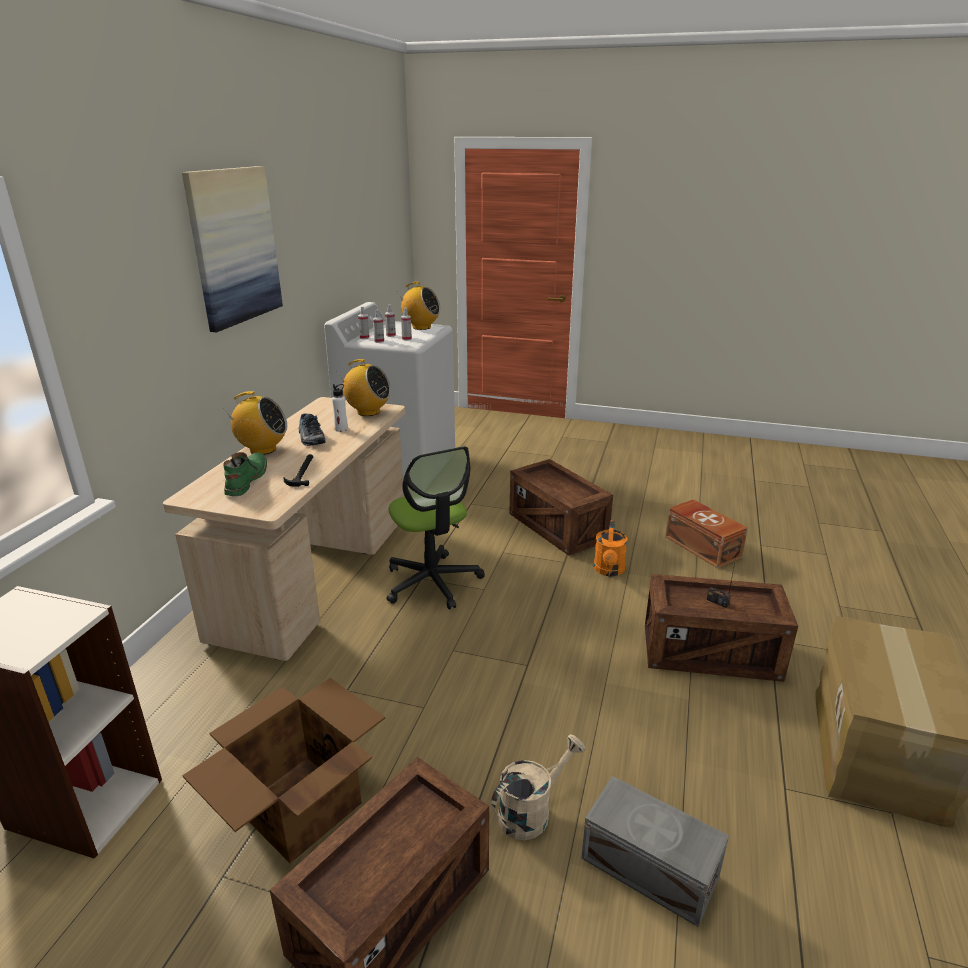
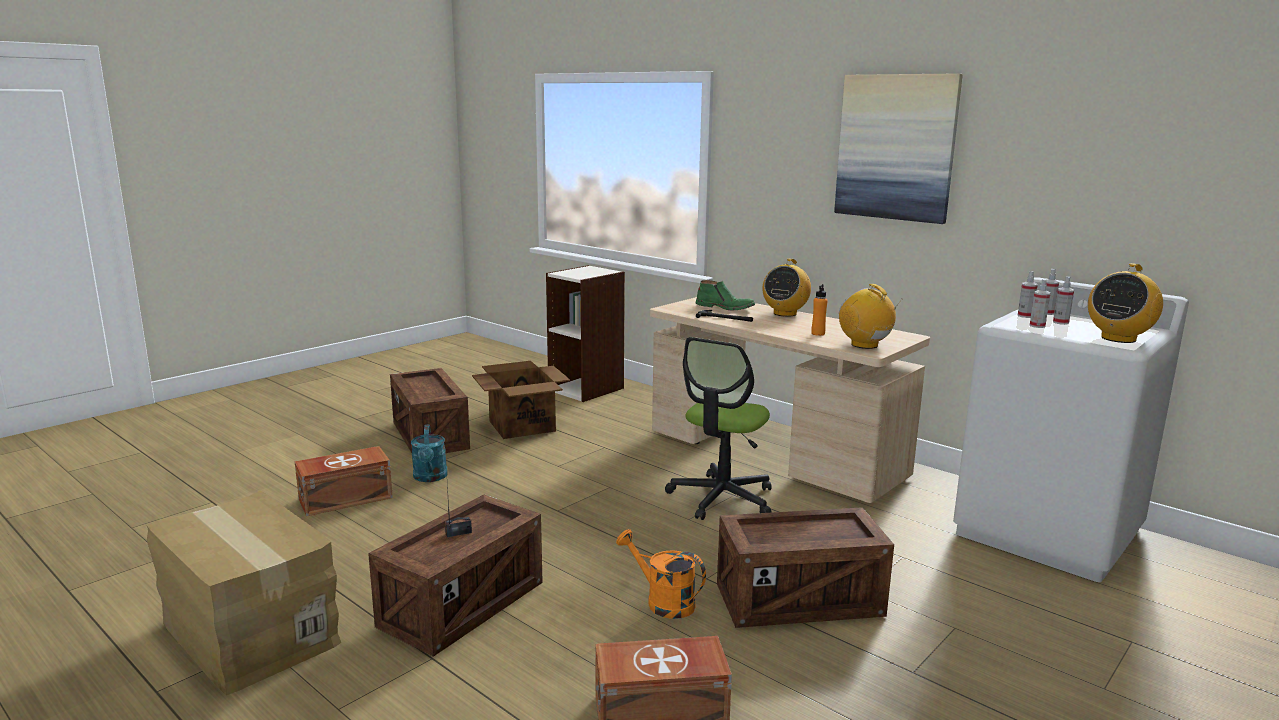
camera: 115 degrees right, 10 degrees down
(310, 438) = (801, 325): shoe -> none
(341, 429) = (818, 333): white bottle -> orange bottle
(368, 412) = (865, 345): radio -> radio turned 105 degrees clockwise
(432, 582) = (721, 498): office chair -> office chair turned 60 degrees counterclockwise
(531, 811) = (430, 478): beige watering can -> turquoise watering can
(650, 869) = (344, 498): grey storage box -> brown storage box

